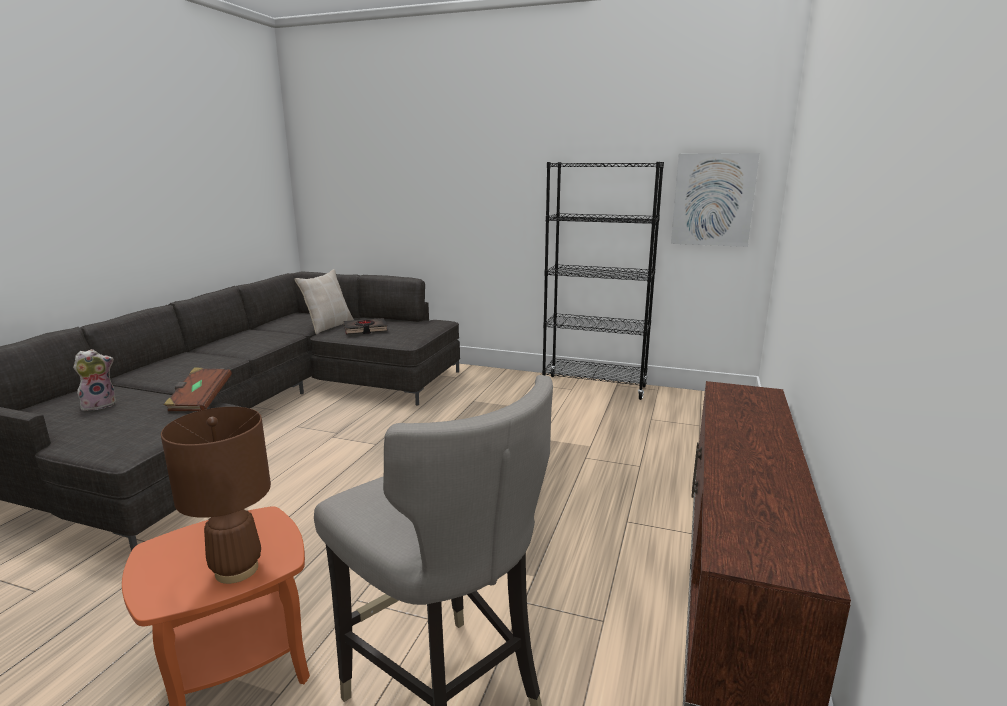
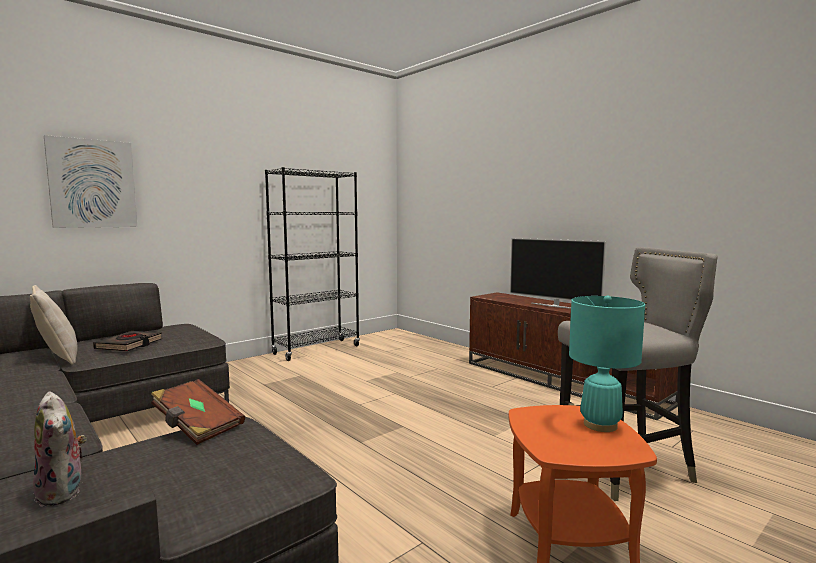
camera: 60 degrees left, 10 degrees down
(100, 405) = (64, 492): plush toy -> plush toy turned 150 degrees clockwise
(237, 570) = (600, 425): brown table lamp -> turquoise table lamp
(713, 200) = (364, 201): picture -> picture (92, 184)
(744, 444) = (554, 306): none -> television

